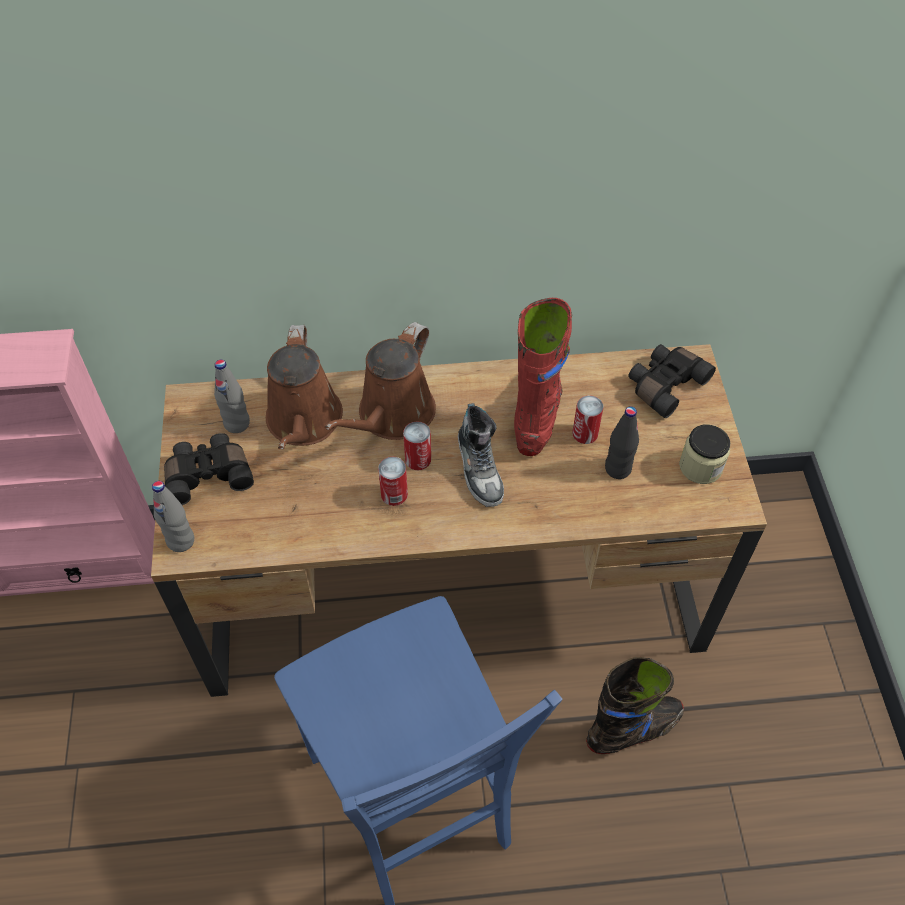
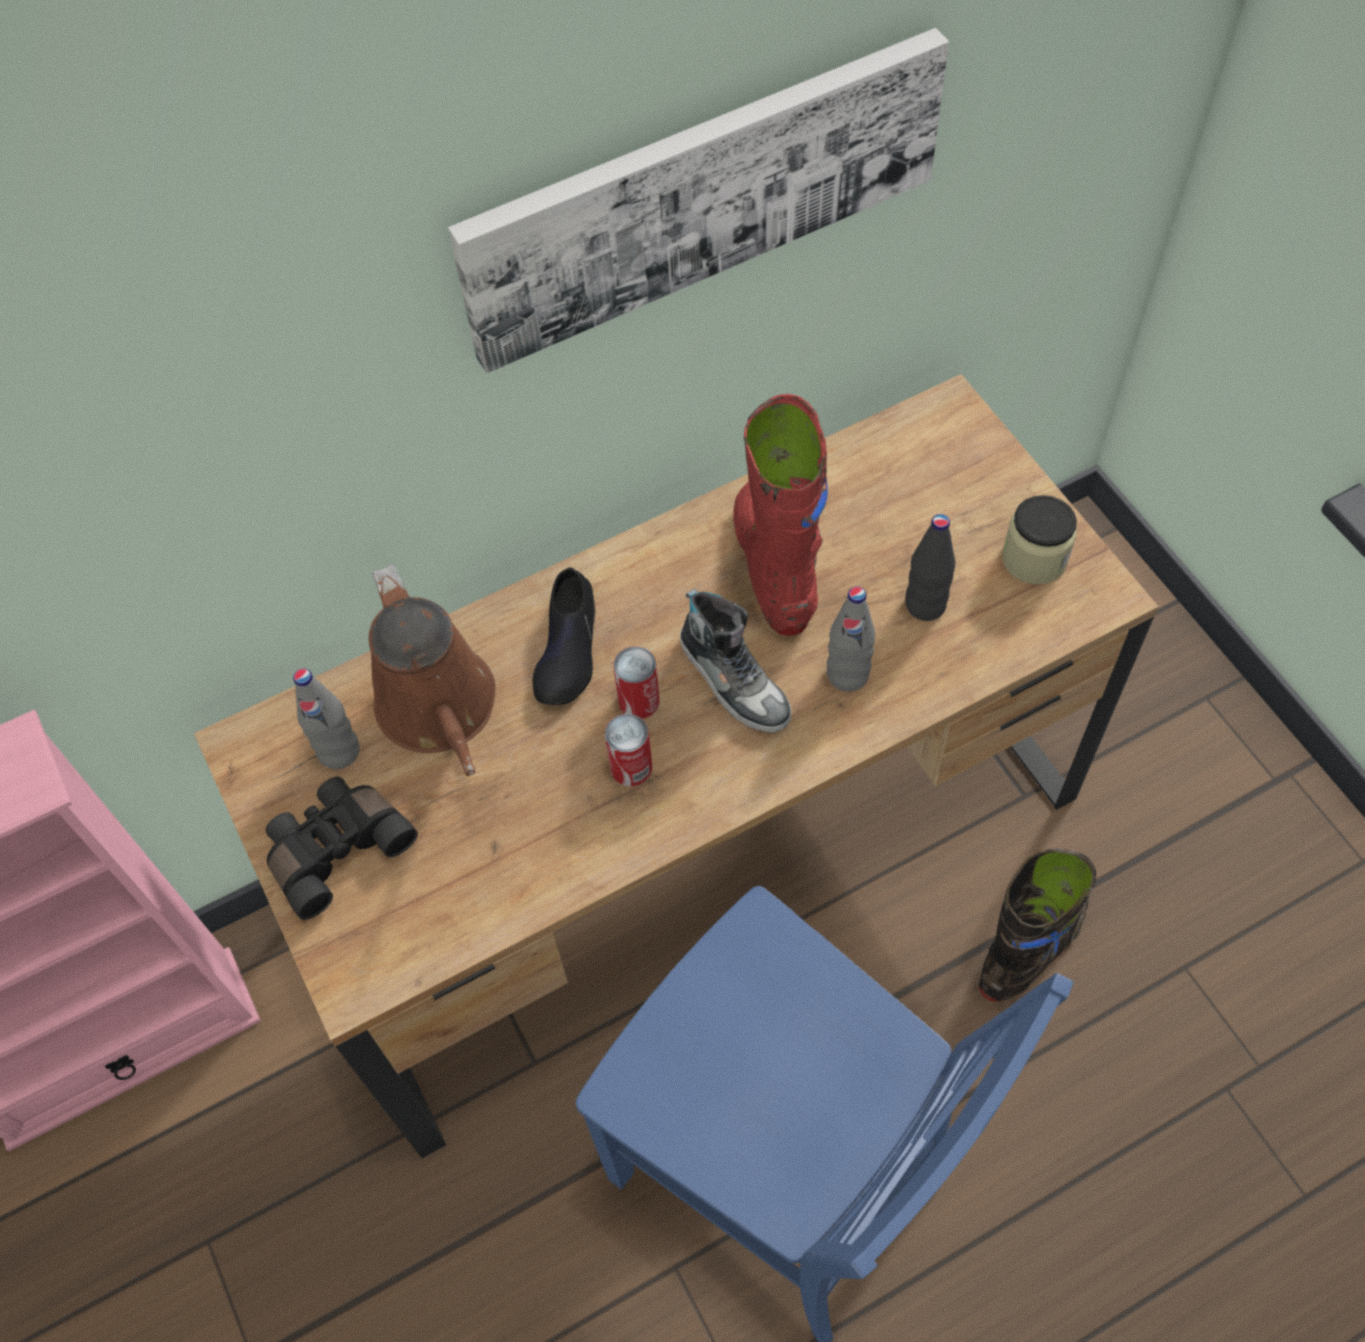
camera: 20 degrees left, 5 degrees up
(181, 541) = (348, 967): grey bottle -> grey bottle (847, 675)
(392, 416) = (568, 649): brown watering can -> black shoe
(543, 159) = (702, 194): none -> picture
(585, 433) = (855, 570): can -> none
(664, 384) = (929, 456): black binoculars -> none

